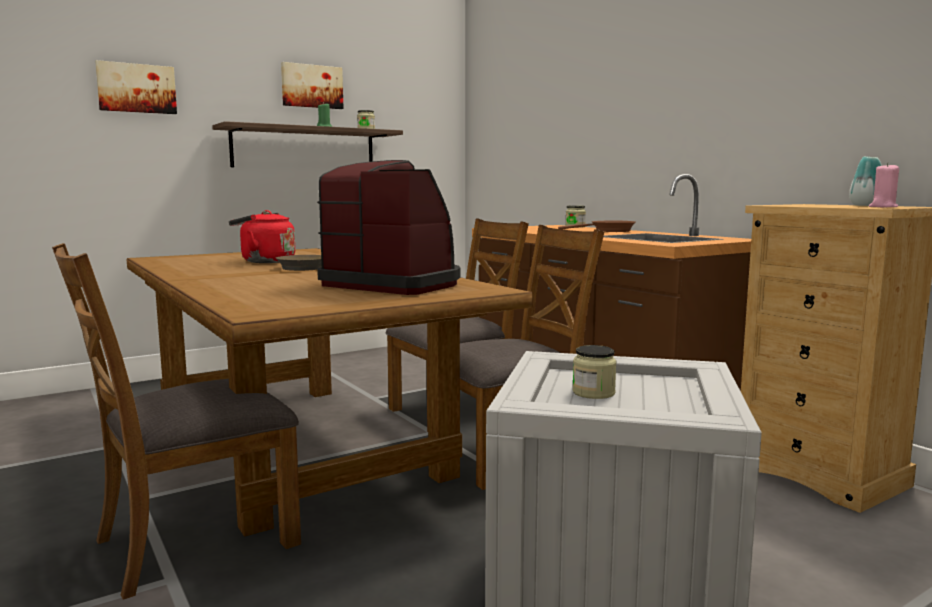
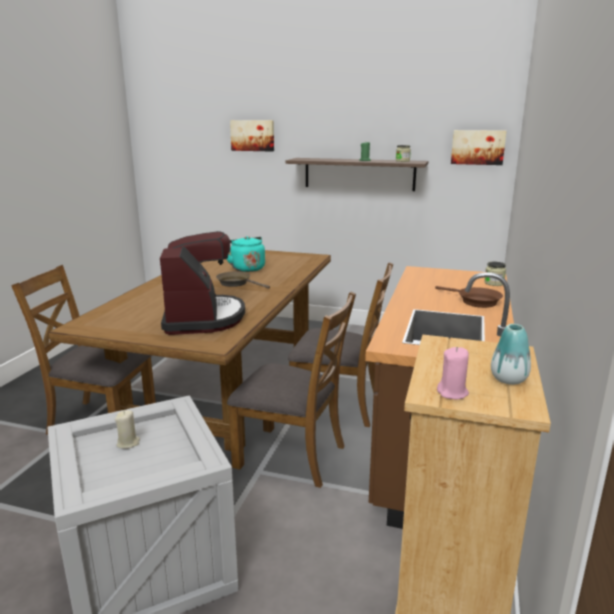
camera: 50 degrees right, 10 degrees up
(264, 261) = (246, 268): red kettle -> turquoise kettle
(312, 86) = (368, 125): picture -> picture (478, 147)
(593, 393) = (128, 443): jar -> beige candle

